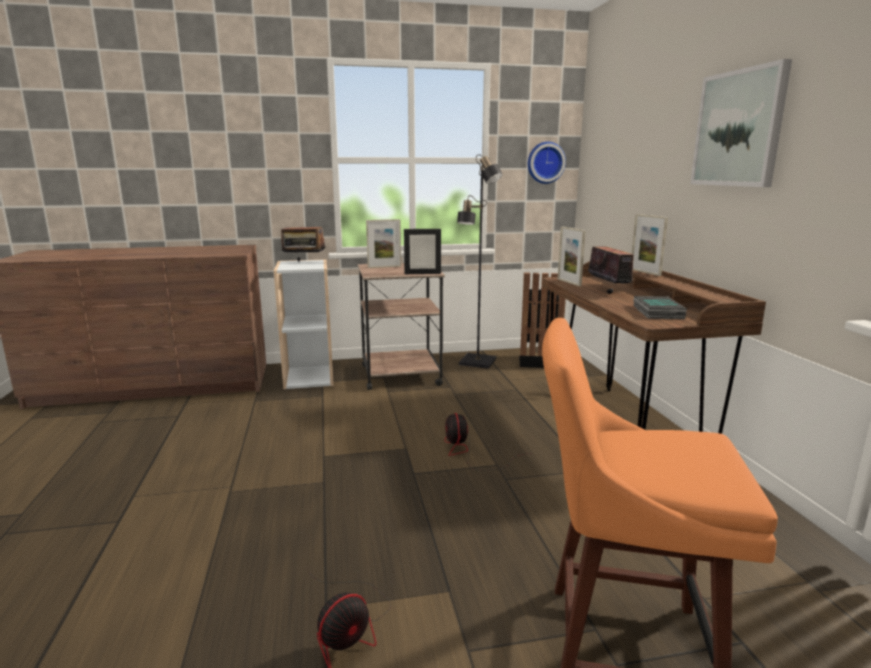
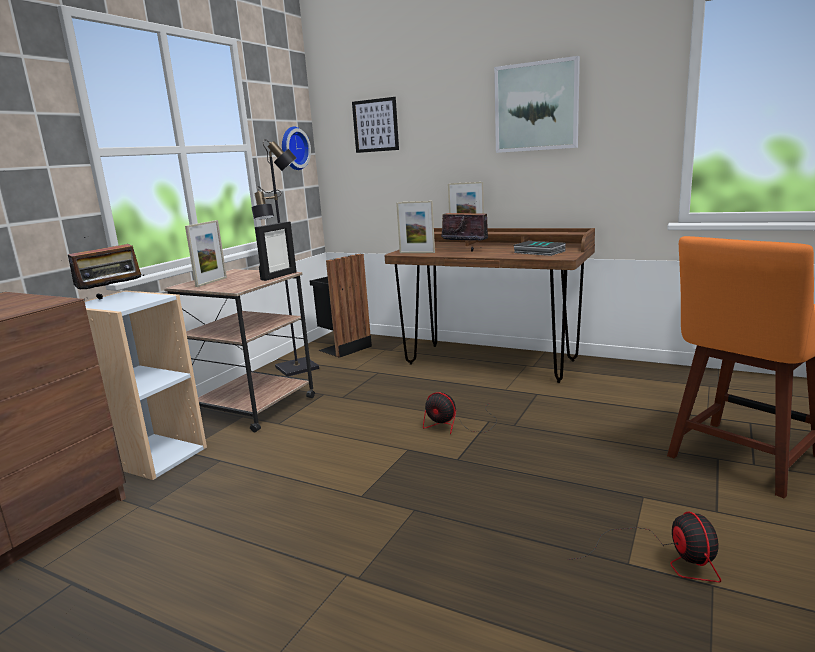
camera: 50 degrees left, 0 degrees up
(615, 143) = (375, 125): none -> picture

